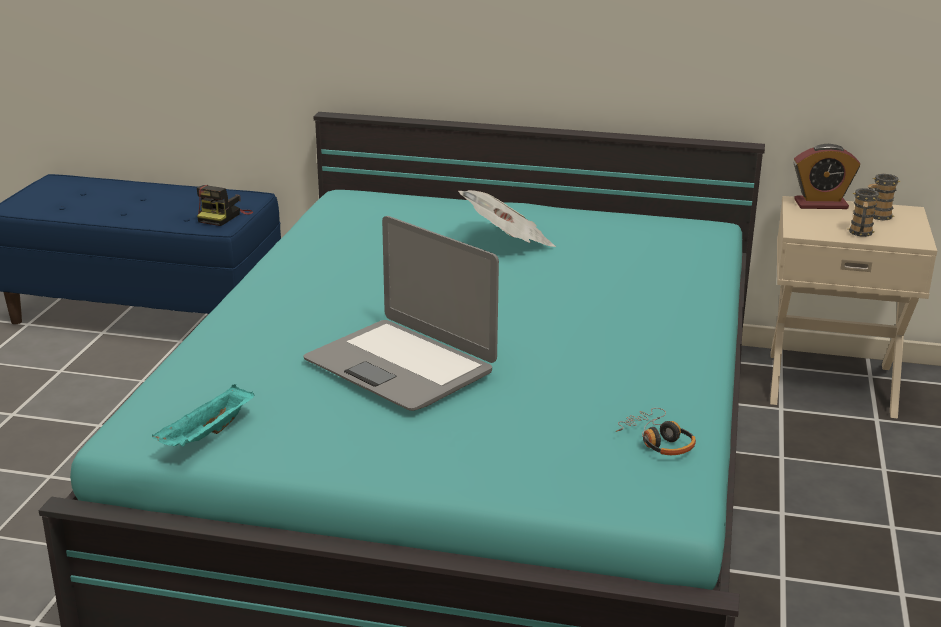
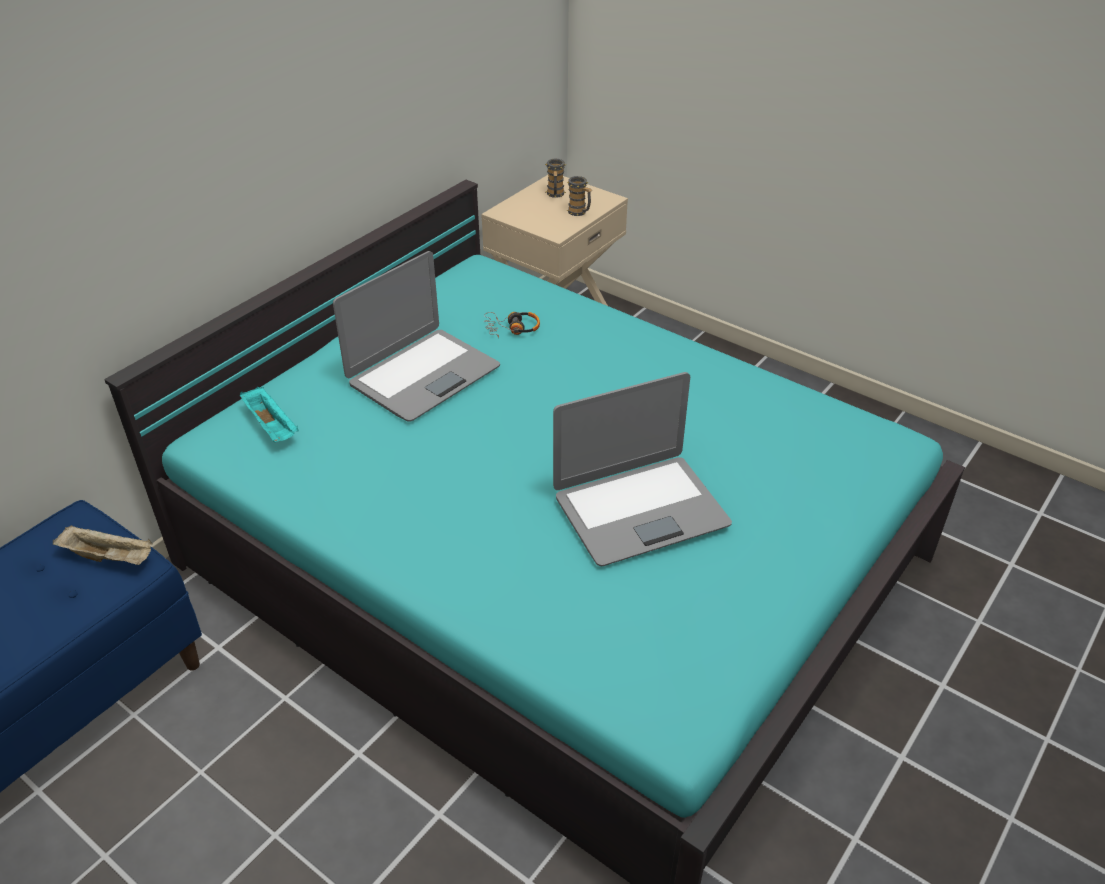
camera: 65 degrees left, 15 degrees up
(207, 435) = (708, 669): turquoise tray -> turquoise tray (272, 427)
(224, 216) = (110, 557): camera -> beige tray
(507, 242) = (423, 375): newspaper -> laptop
(657, 441) = (814, 418): headphones -> headphones (512, 329)
(821, 204) = (513, 206): alarm clock -> none

